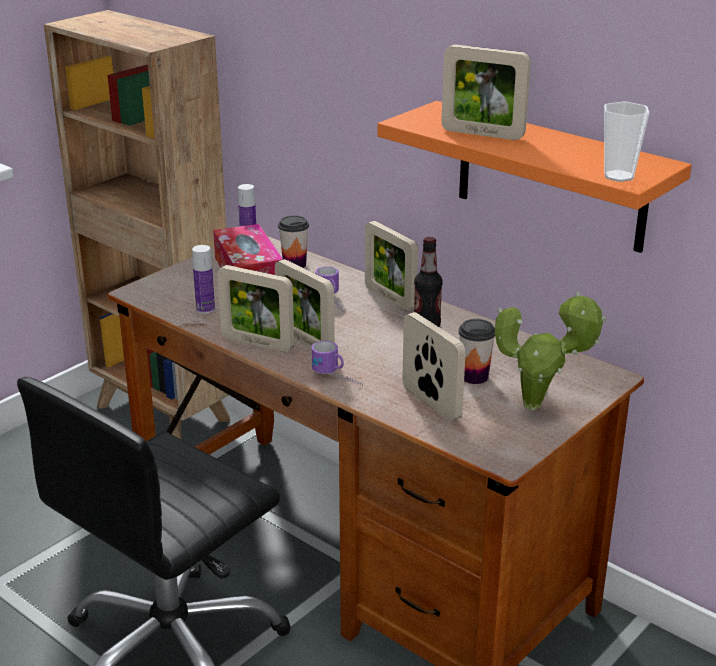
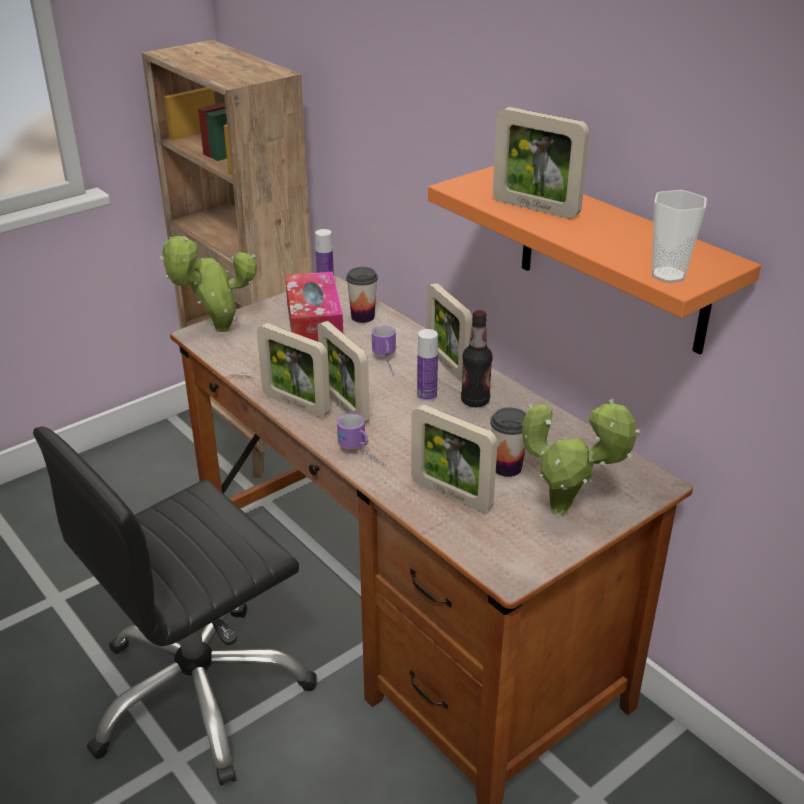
camera: 10 degrees right, 5 degrees up
(154, 287) = (217, 330): none -> potted plant
(205, 309) = (257, 360): bottle -> bottle (427, 396)
(431, 403) = (451, 495): picture frame -> picture frame turned 150 degrees clockwise

